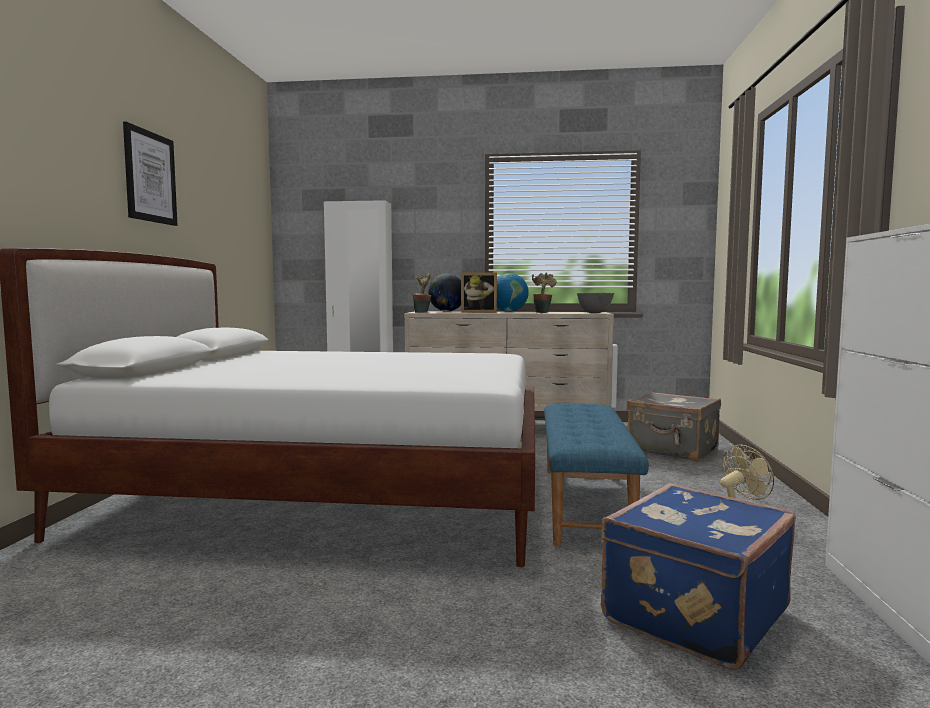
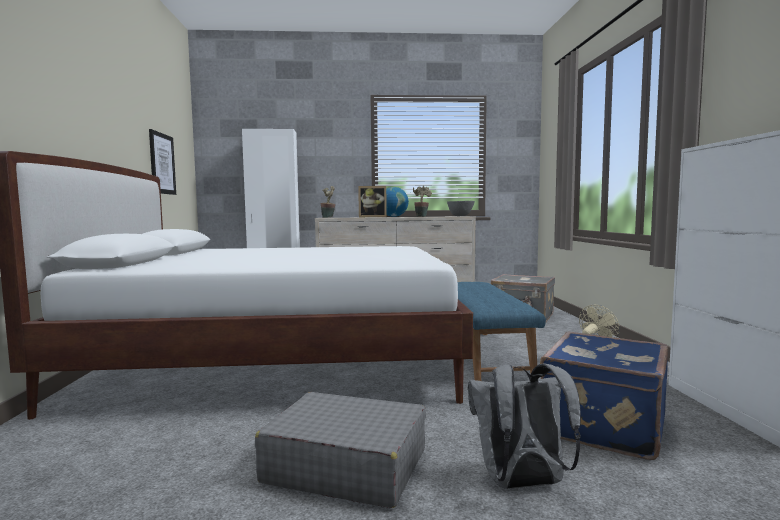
camera: 10 degrees left, 0 degrees up
(150, 177) = (106, 99): picture -> picture (162, 163)
(339, 633) = (345, 466): none -> grey suitcase
(447, 311) = (345, 217): globe -> none
(540, 681) = (521, 484): none -> grey backpack

